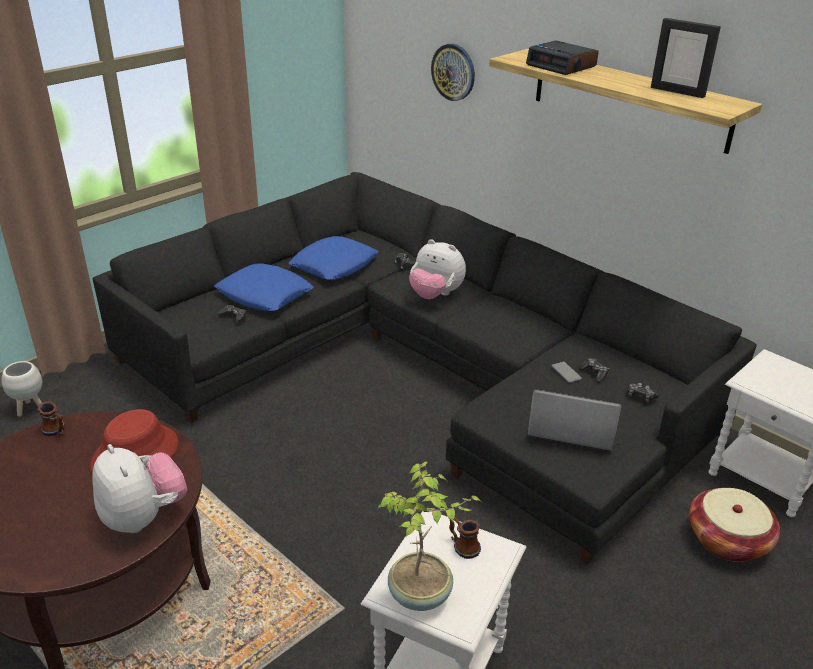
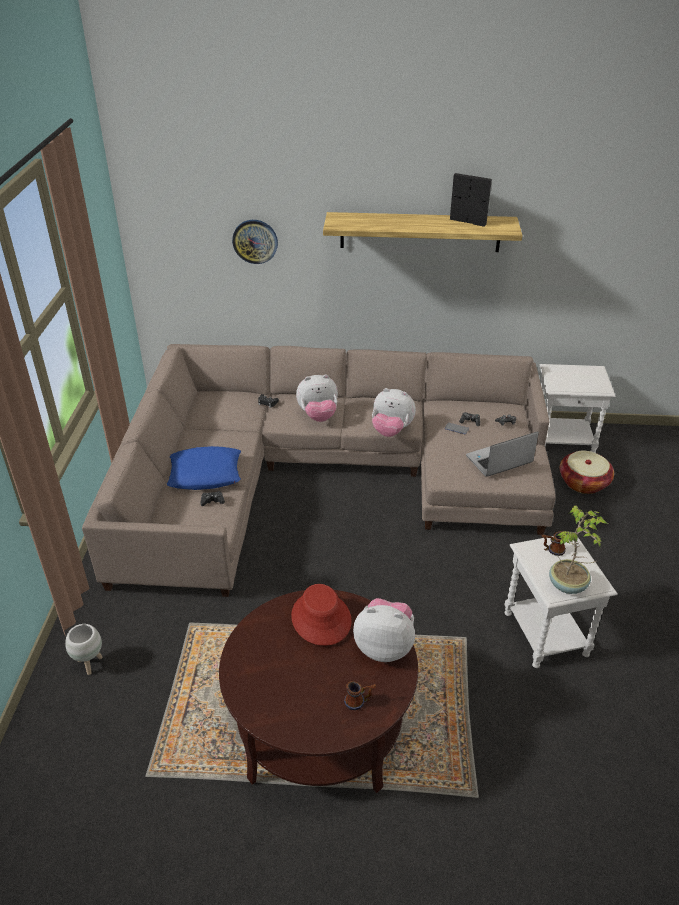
camera: 40 degrees left, 5 degrees up
(57, 431) = (248, 639): mug -> mug (359, 701)
(334, 265) = (220, 427): blue pillow -> none
(417, 366) = (321, 474): black sofa -> beige sofa
(491, 341) = (391, 431): none -> plush toy
(562, 66) = (375, 221): alarm clock -> none
(678, 91) = (467, 222): picture frame -> picture frame turned 150 degrees counterclockwise

